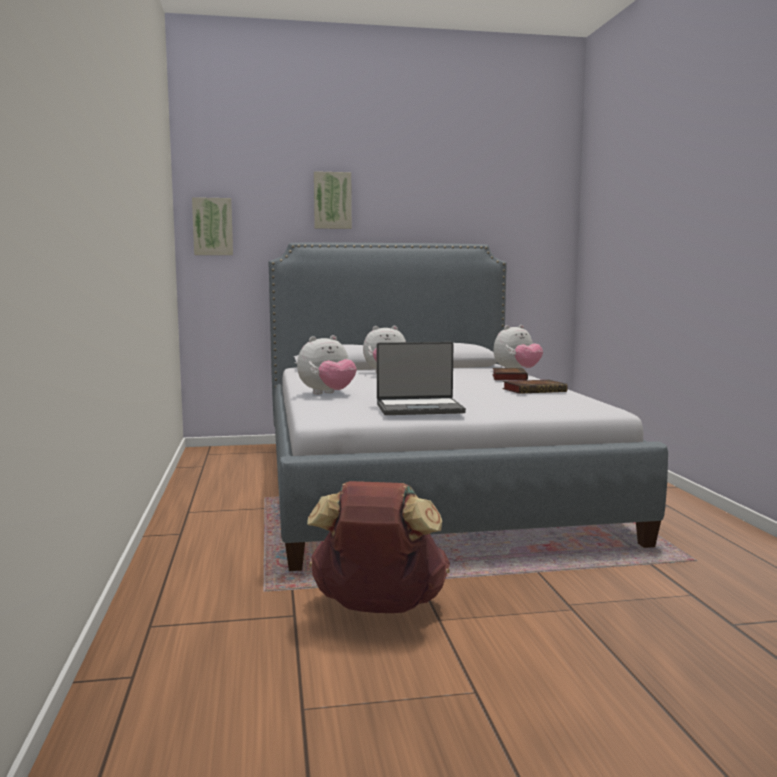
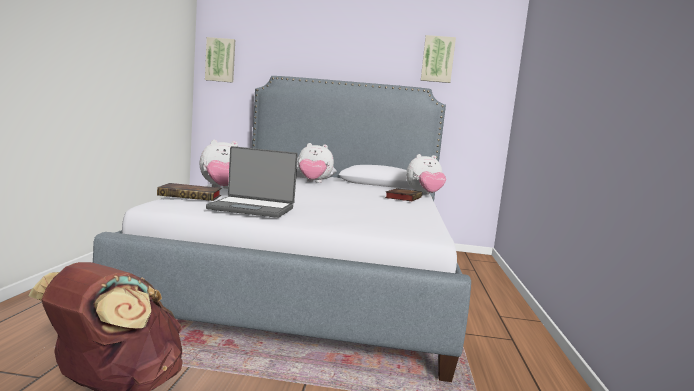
camera: 15 degrees right, 0 degrees up
(332, 200) = (310, 45): picture -> picture (437, 59)
(535, 390) = (399, 210): book -> book (192, 196)

